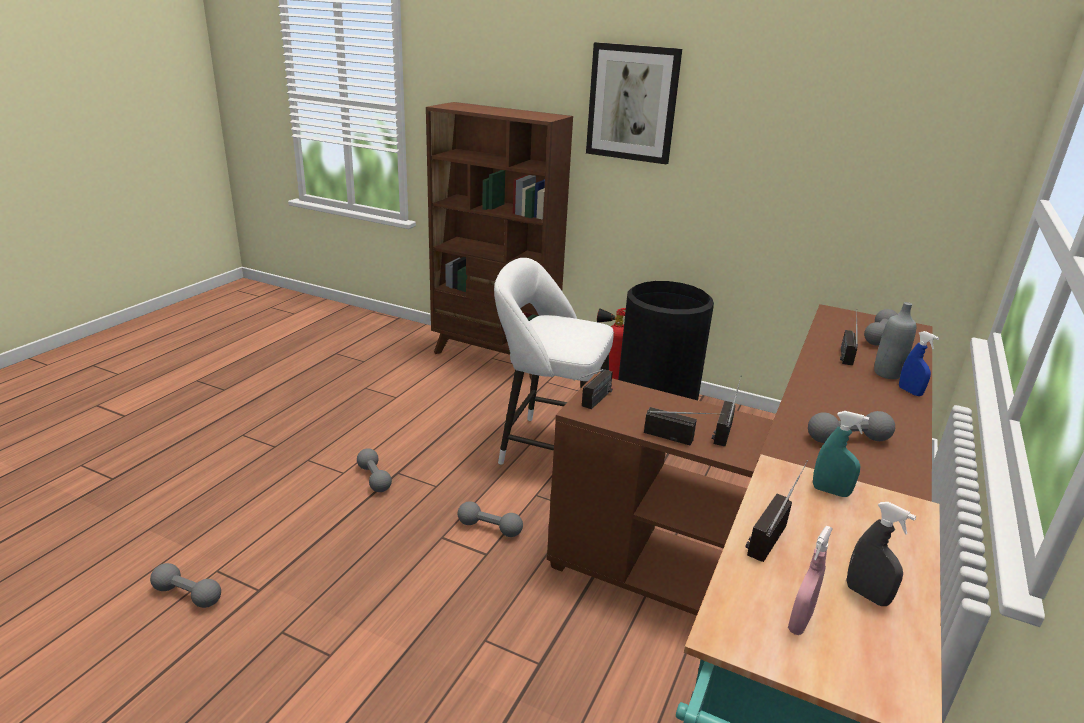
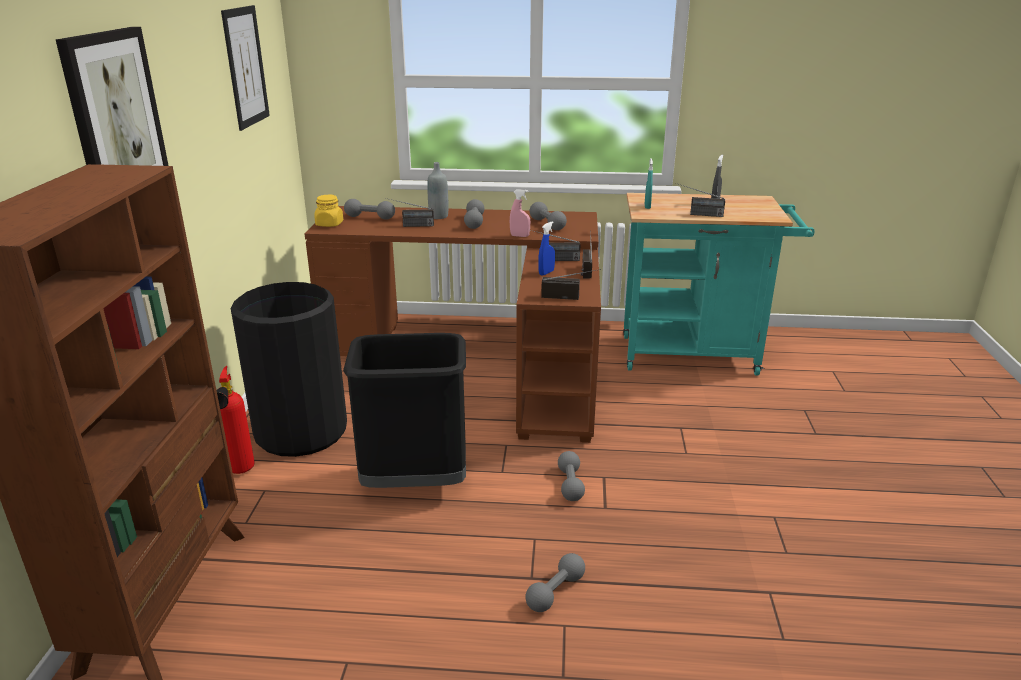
camera: 110 degrees left, 0 degrees up
(187, 595) = (825, 639): grey dumbbell -> grey dumbbell (474, 222)
(548, 448) = (414, 483): white stool -> black trash can
(800, 622) = (749, 209): pink spray bottle -> pink spray bottle (519, 236)
(851, 316) = (329, 224): none -> yellow jar
(879, 126) = (245, 67): none -> picture
(910, 391) = (462, 212): blue spray bottle -> blue spray bottle (546, 272)

